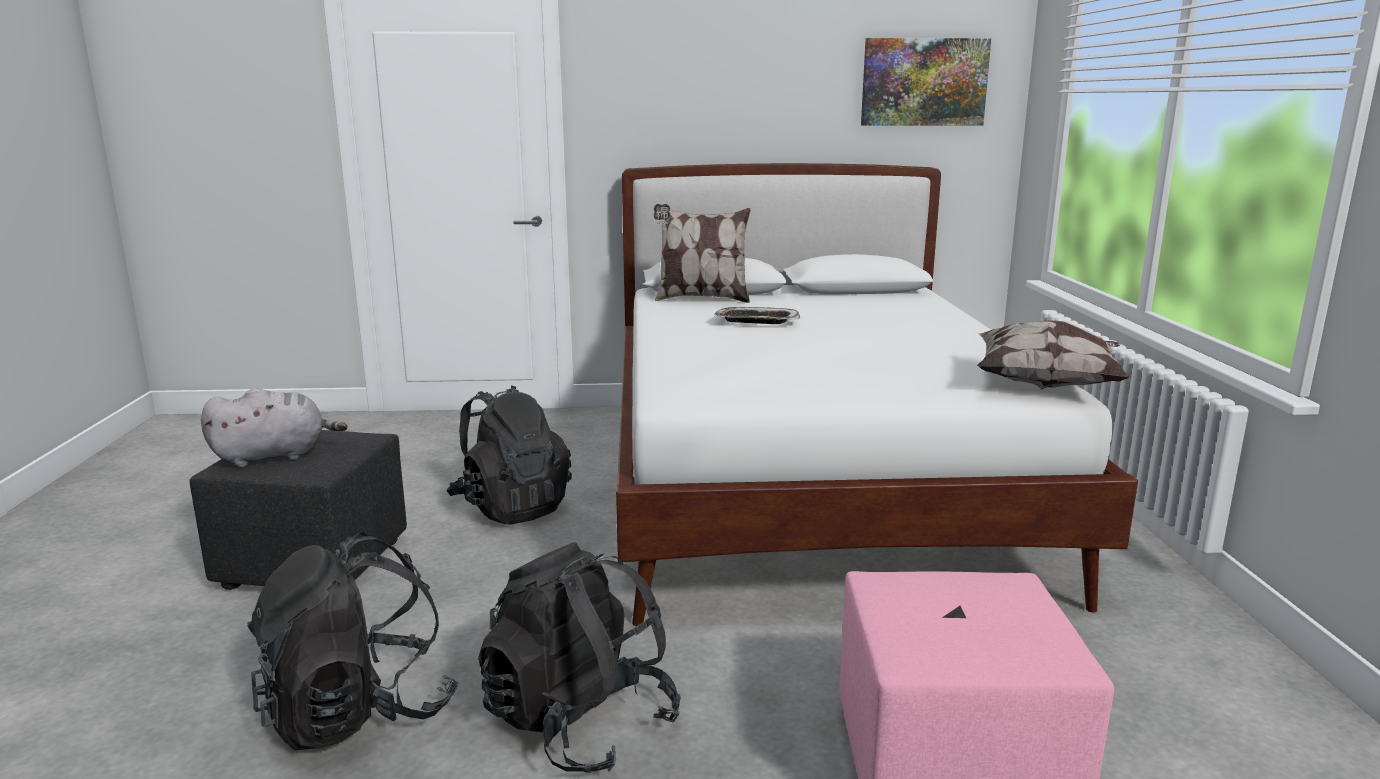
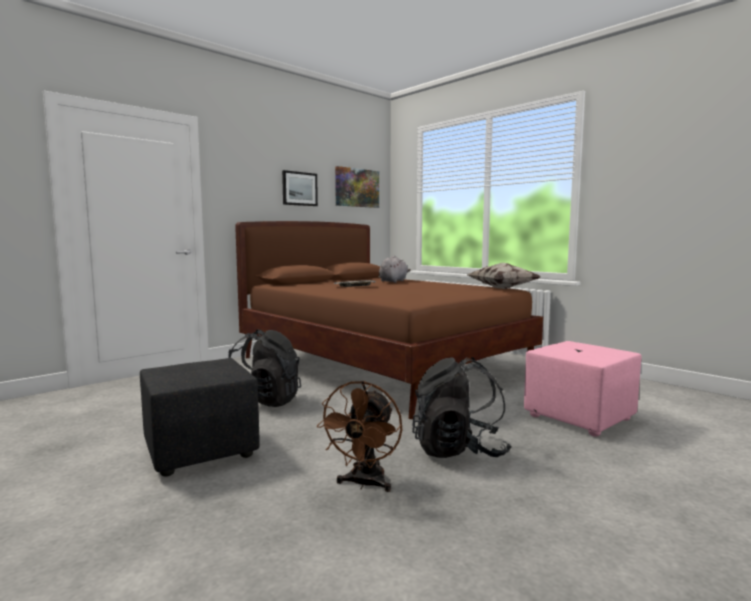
camera: 40 degrees left, 10 degrees down
(275, 456) = (188, 375): grey plush toy -> grey plush toy (393, 281)
(359, 712) = (364, 484): black backpack -> brown fan
(701, 298) = (302, 284): pillow -> none
(770, 95) = (299, 188): none -> picture
(811, 486) = (381, 364): white bed -> brown bed

